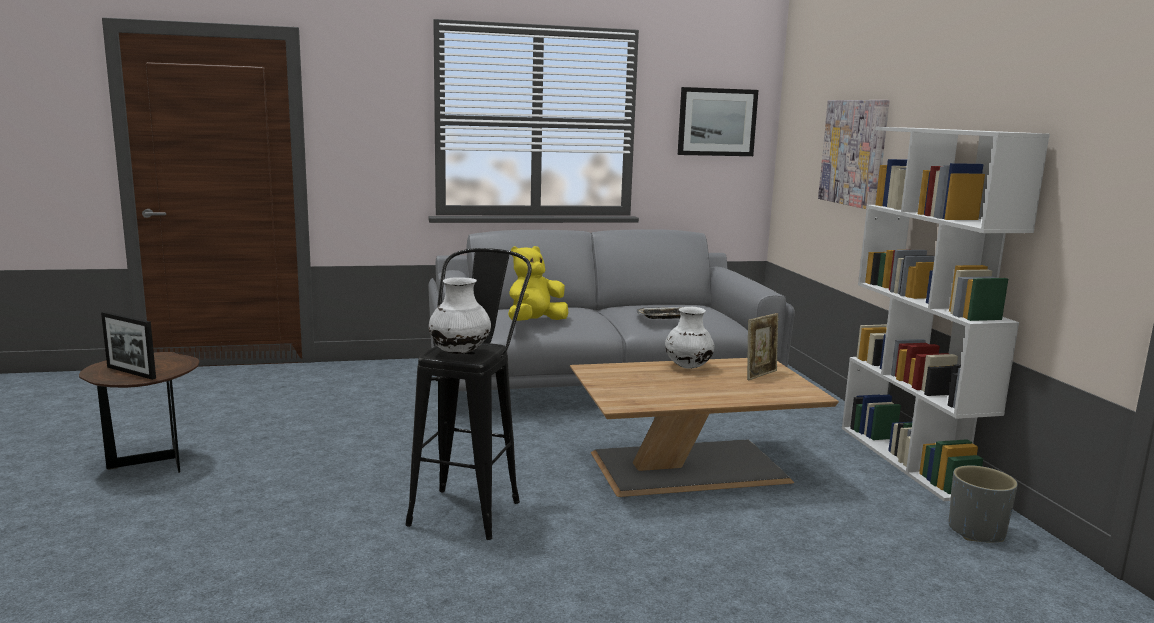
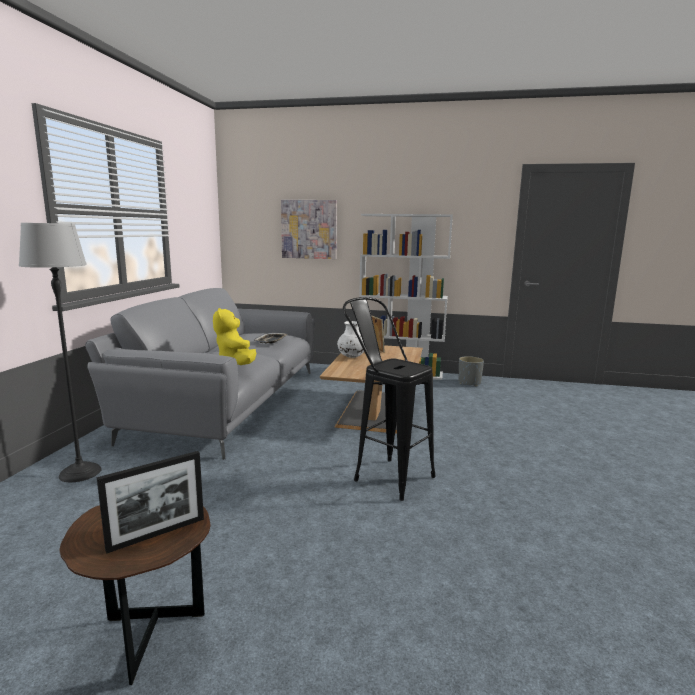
camera: 65 degrees left, 0 degrees up
(376, 376) = (80, 473): none -> floor lamp
(460, 352) = (403, 367): white vase -> none
(717, 122) = (199, 213): picture -> none

